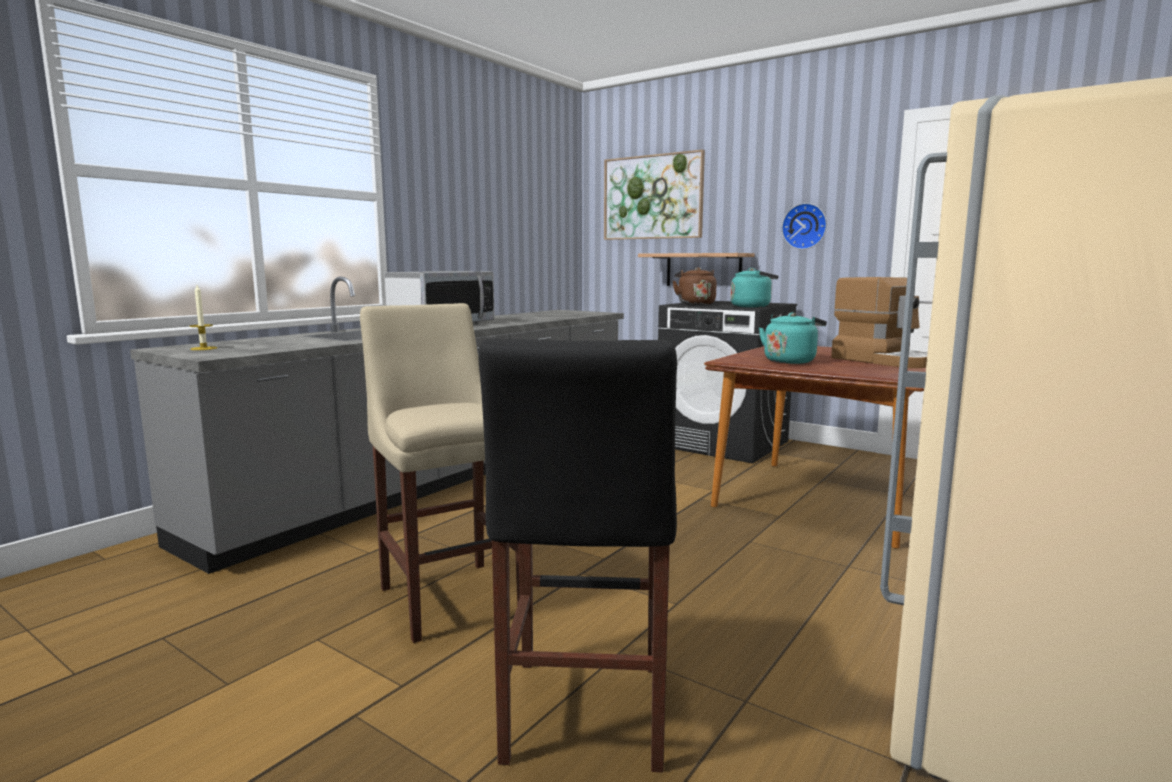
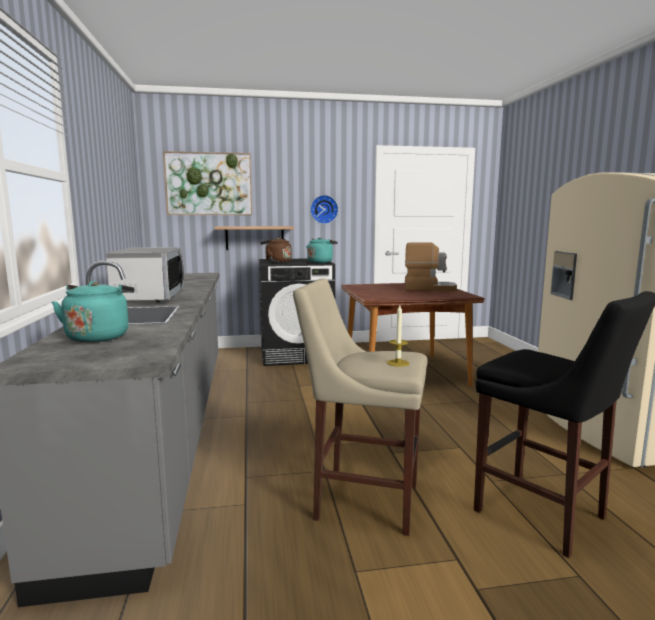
camera: 45 degrees left, 0 degrees up
(203, 348) = (78, 355): candle -> candle (398, 363)
(790, 361) = (398, 294): turquoise kettle -> turquoise kettle (99, 336)

